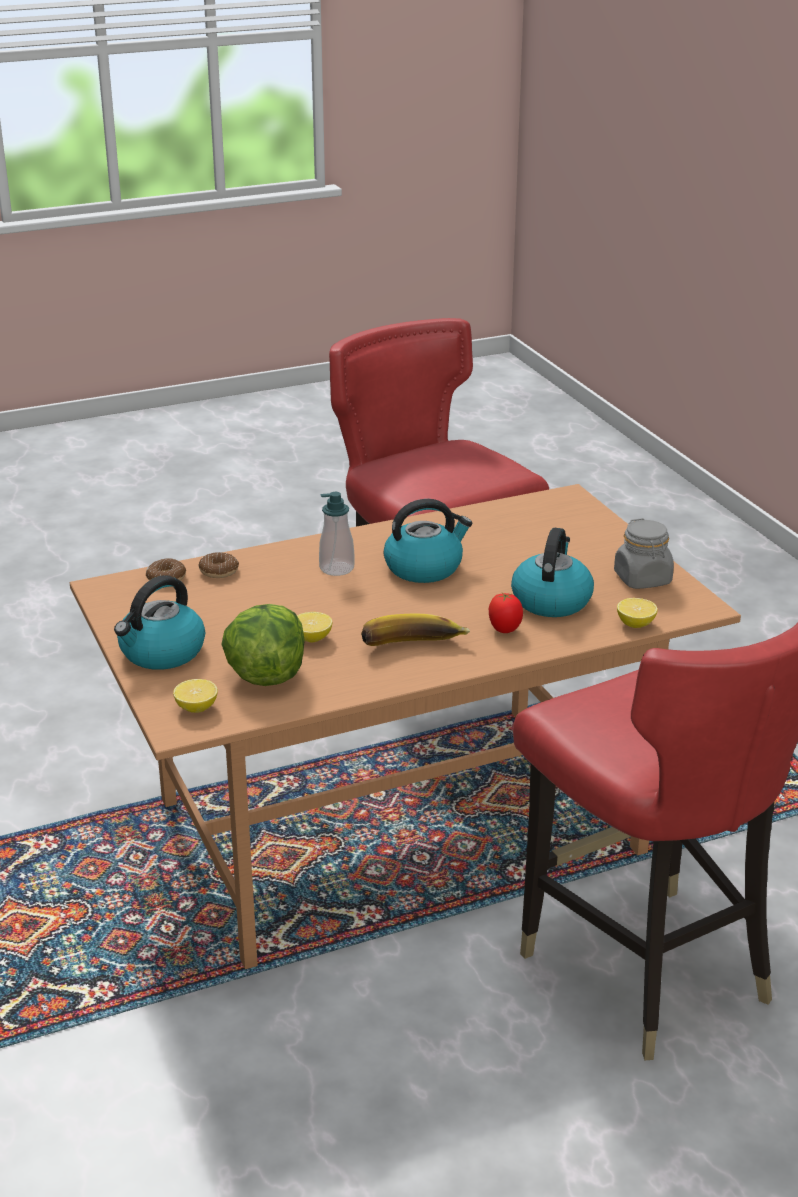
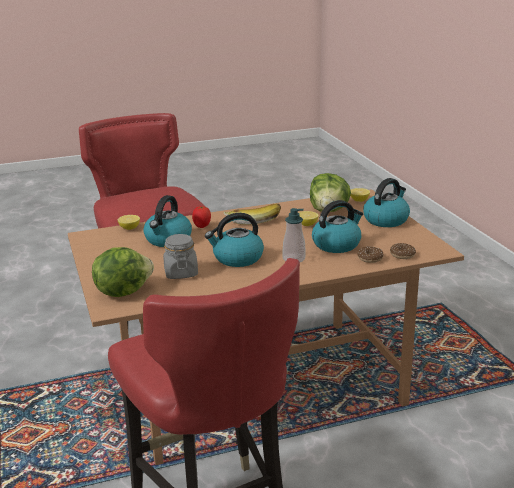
camera: 175 degrees left, 5 degrees down
(265, 596) = (337, 244): none -> kettle
(566, 516) = (122, 291): none -> lettuce
(643, 579) = (105, 250): grey jar -> grey jar (181, 273)

